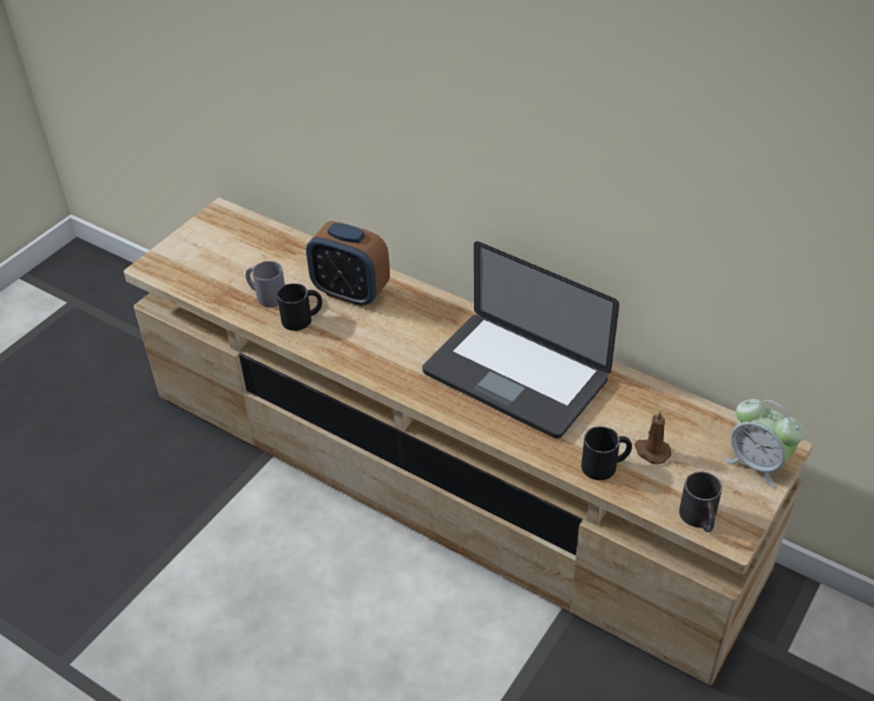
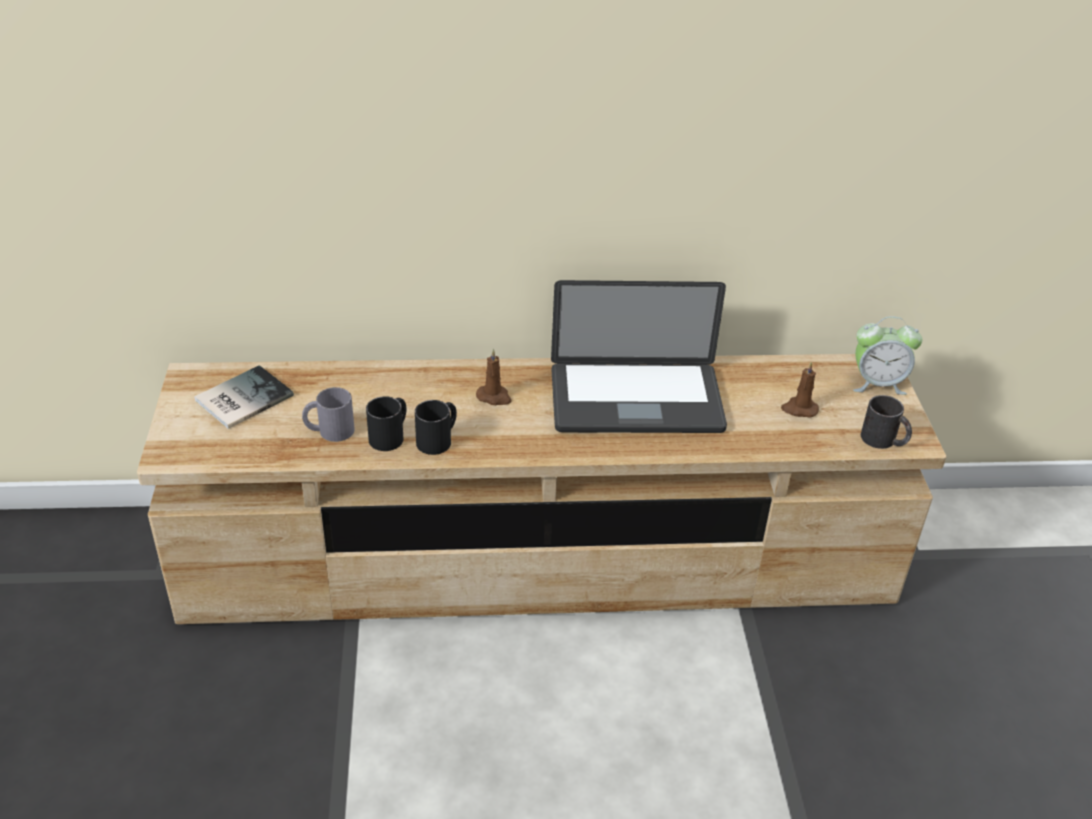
camera: 40 degrees left, 5 degrees down
(235, 244) = (241, 398): none -> book
(350, 292) = (412, 394): alarm clock -> none
(407, 322) = (494, 397): none -> brown candle
(606, 465) = (779, 435): black mug -> black mug (438, 439)

